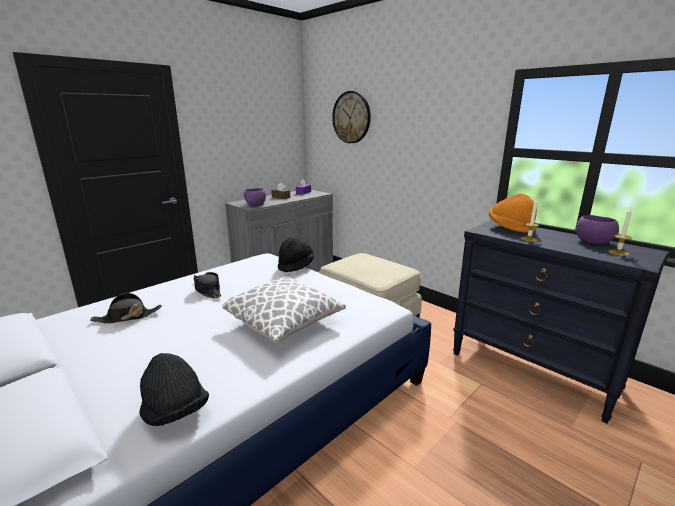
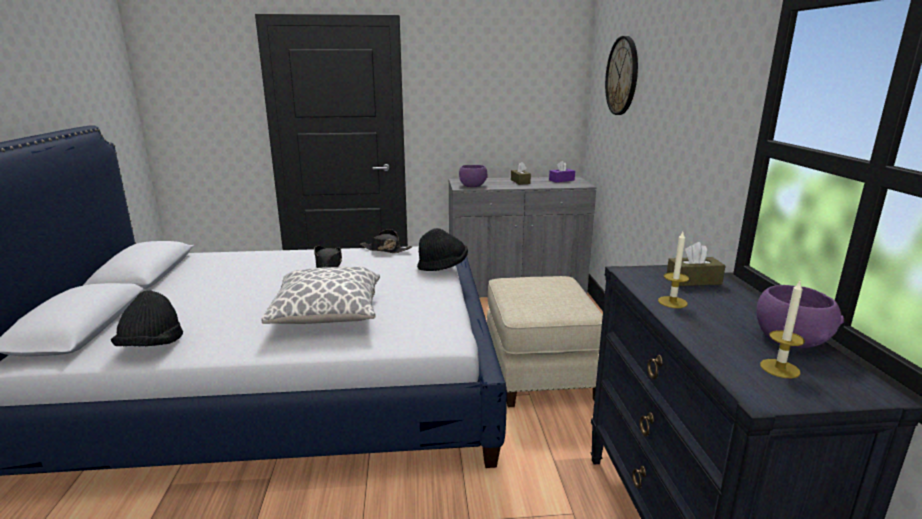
camera: 40 degrees right, 0 degrees up
(127, 317) = (243, 269): black hat -> black hat (385, 250)
(510, 228) = (693, 280): orange hat -> brown tissue box

